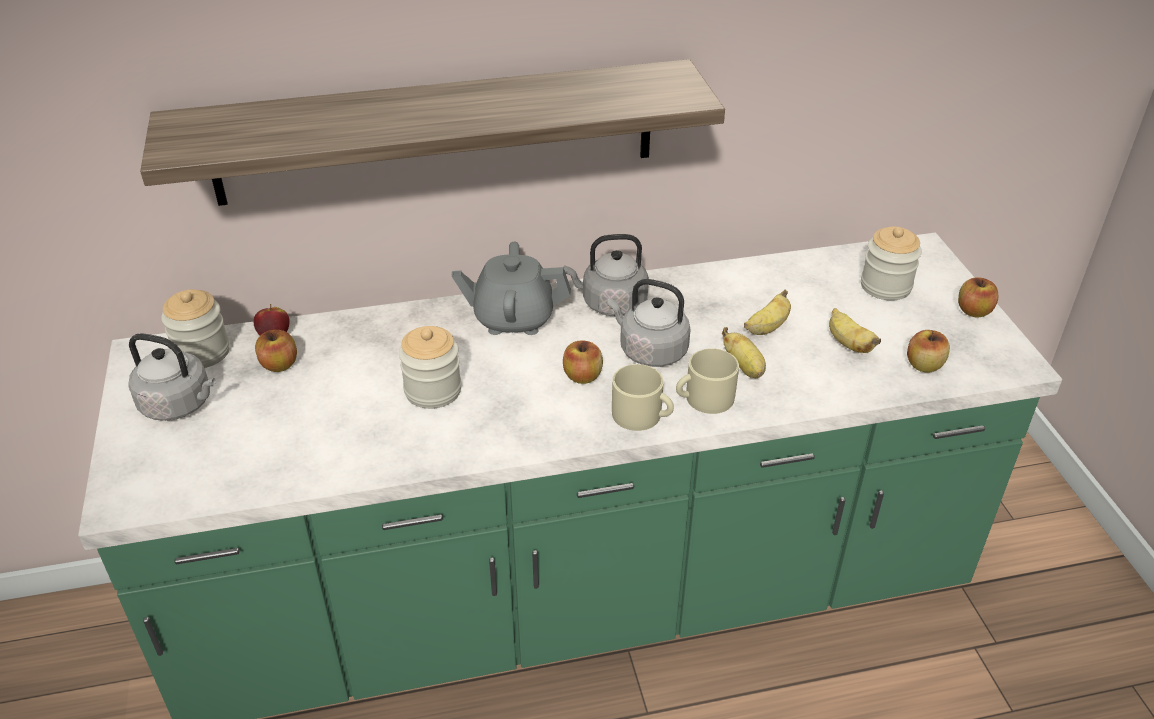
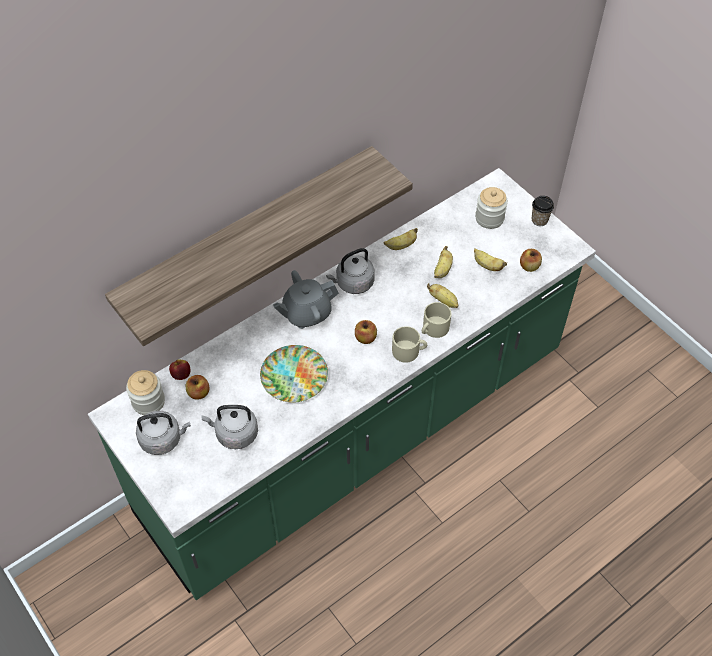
camera: 25 degrees left, 15 degrees up
(433, 390) = (293, 377): jar -> plate
(649, 351) = (390, 308): grey kettle -> grey kettle (234, 434)
(717, 281) = (401, 246): none -> banana
(974, 311) = (539, 220): apple -> cup

